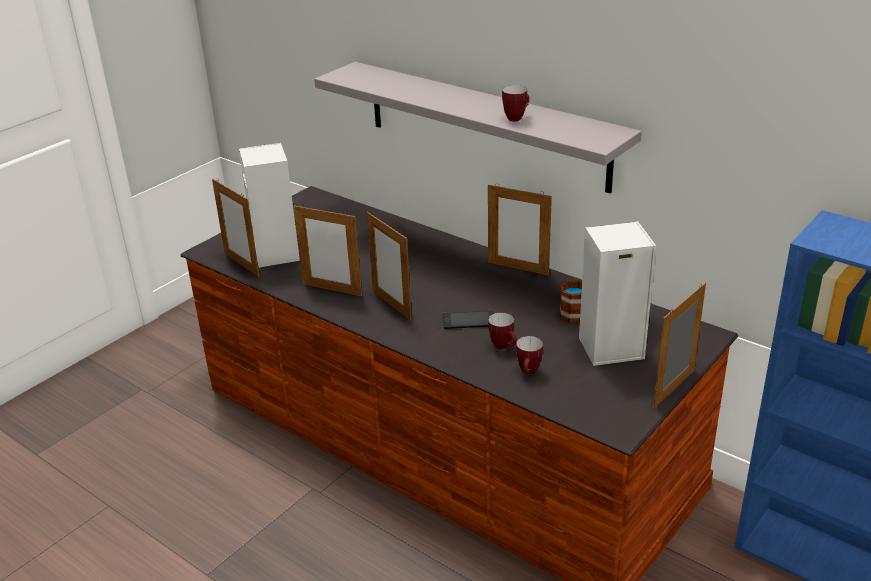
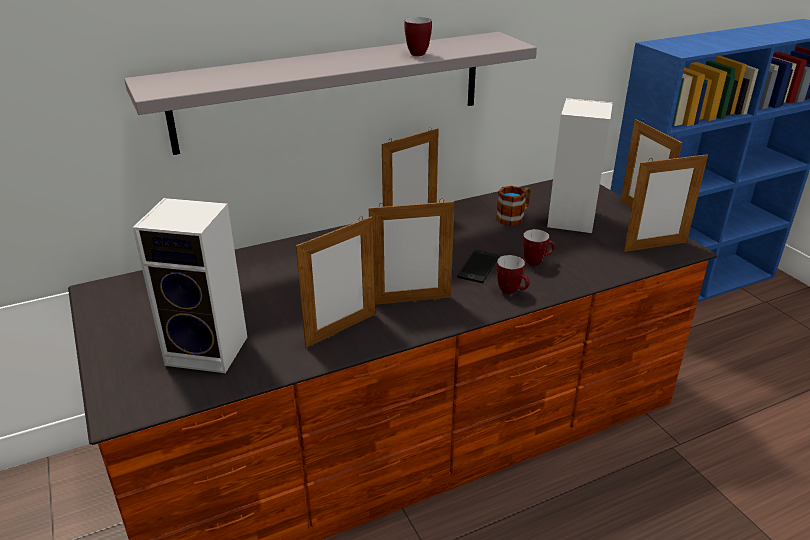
camera: 65 degrees left, 0 degrees up
(242, 264) = (200, 386): picture frame -> picture frame (655, 246)
(528, 372) = (585, 262): mug -> mug (512, 292)

